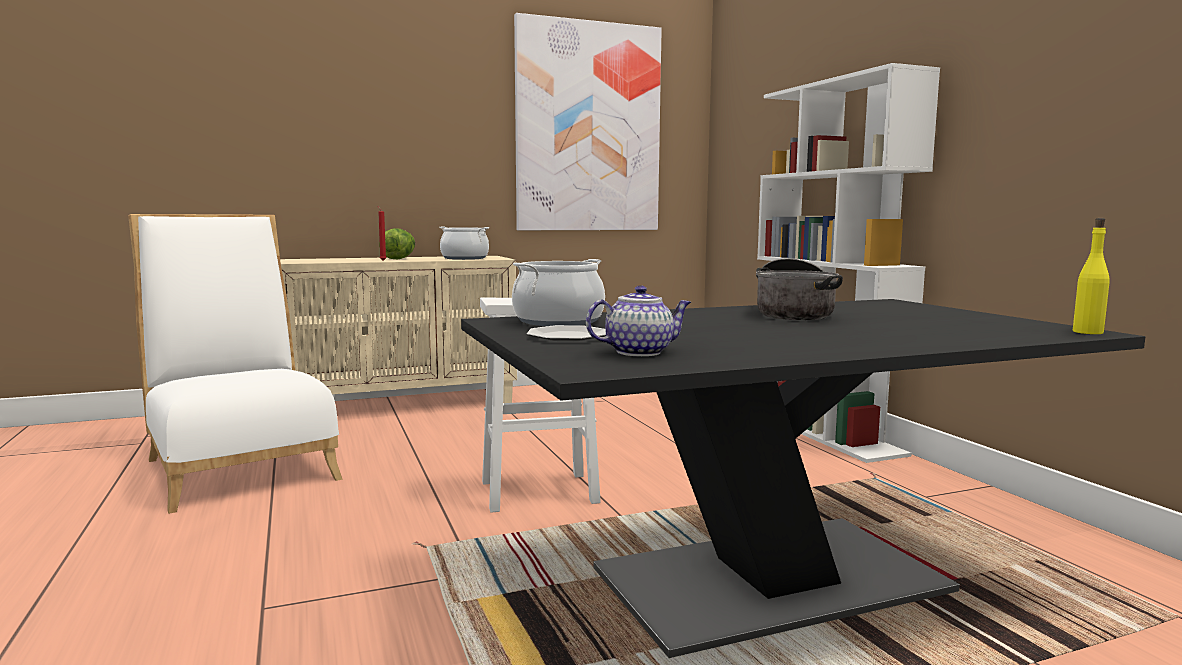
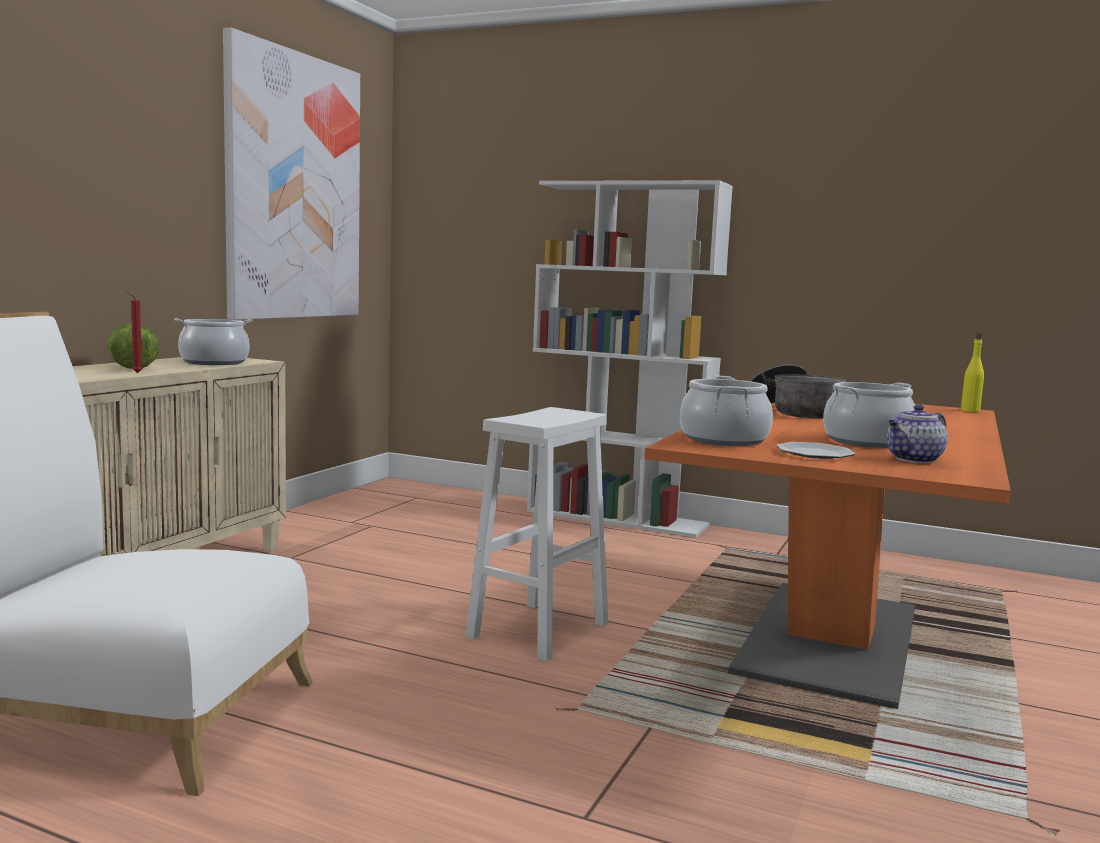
camera: 45 degrees left, 0 degrees up
(640, 352) = (914, 459): teapot -> teapot turned 150 degrees counterclockwise
(697, 337) = (868, 441): none -> cooking pot
(770, 581) = (830, 640): black dining table -> orange dining table

